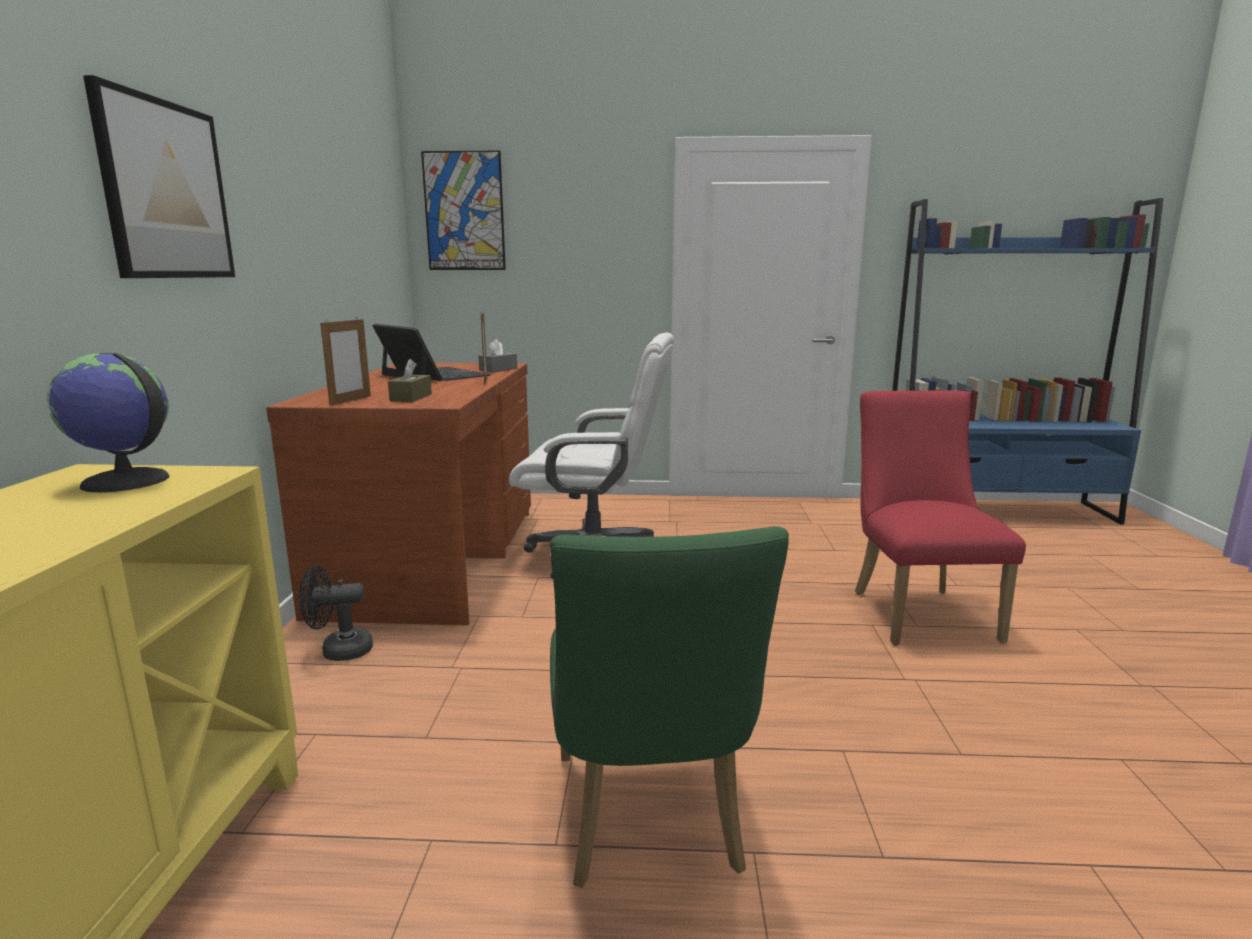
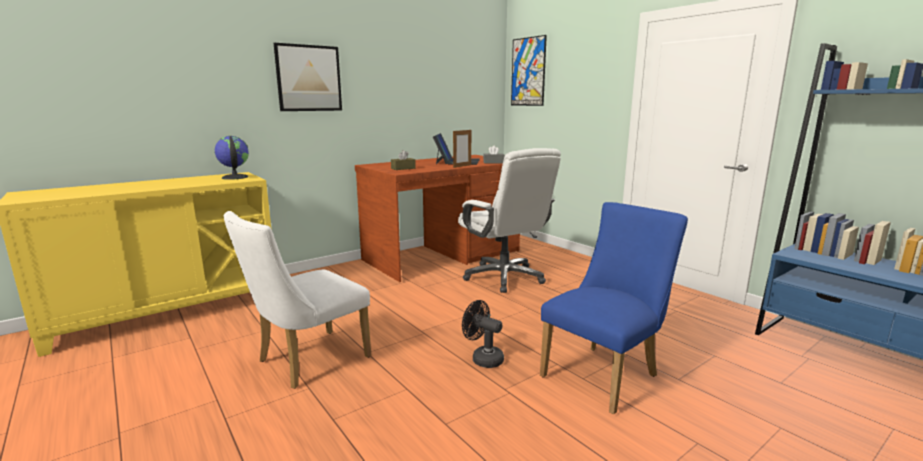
camera: 50 degrees right, 0 degrees up
(338, 651) = (351, 273): black fan -> black fan (483, 358)
(350, 400) = (382, 166): picture frame -> none
(649, 823) = (307, 361): green chair -> white chair
(917, 611) = (605, 374): red chair -> blue chair

